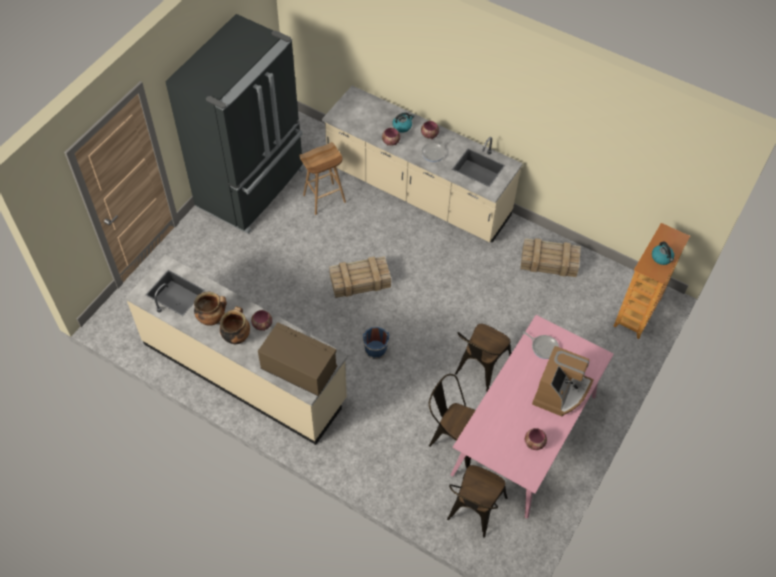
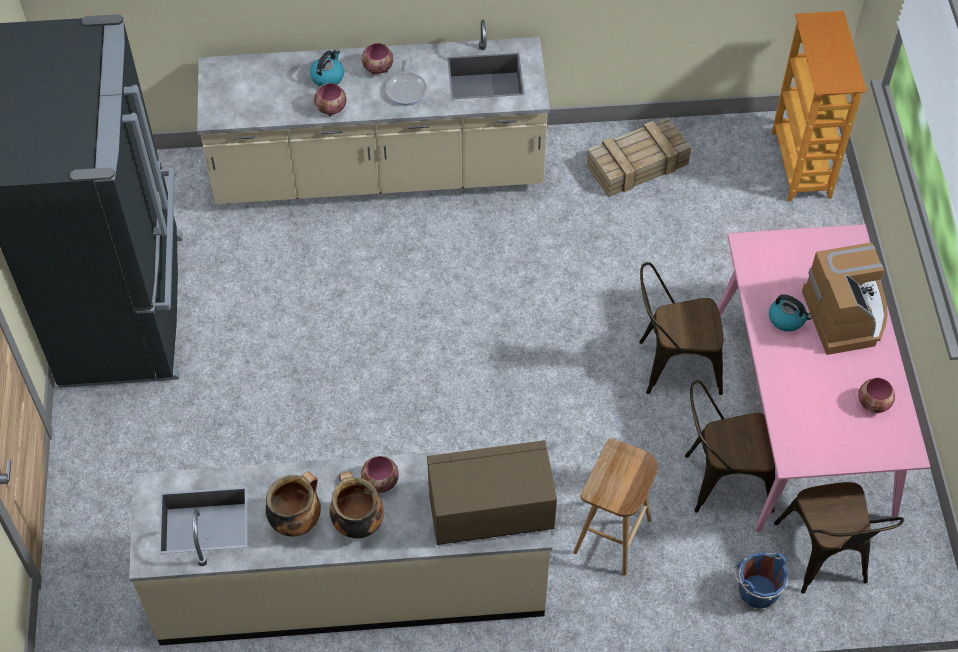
camera: 35 degrees left, 0 degrees up
(324, 199) = (250, 260): brown stool -> brown stool (612, 537)
(361, 281) = (407, 345): crate -> none
(375, 349) = (510, 427): blue bucket -> blue bucket (755, 591)
(479, 369) = (672, 365): brown chair -> brown chair turned 90 degrees clockwise
(543, 347) = (774, 270): frying pan -> none
(662, 258) = (836, 59): kettle -> kettle (787, 319)

